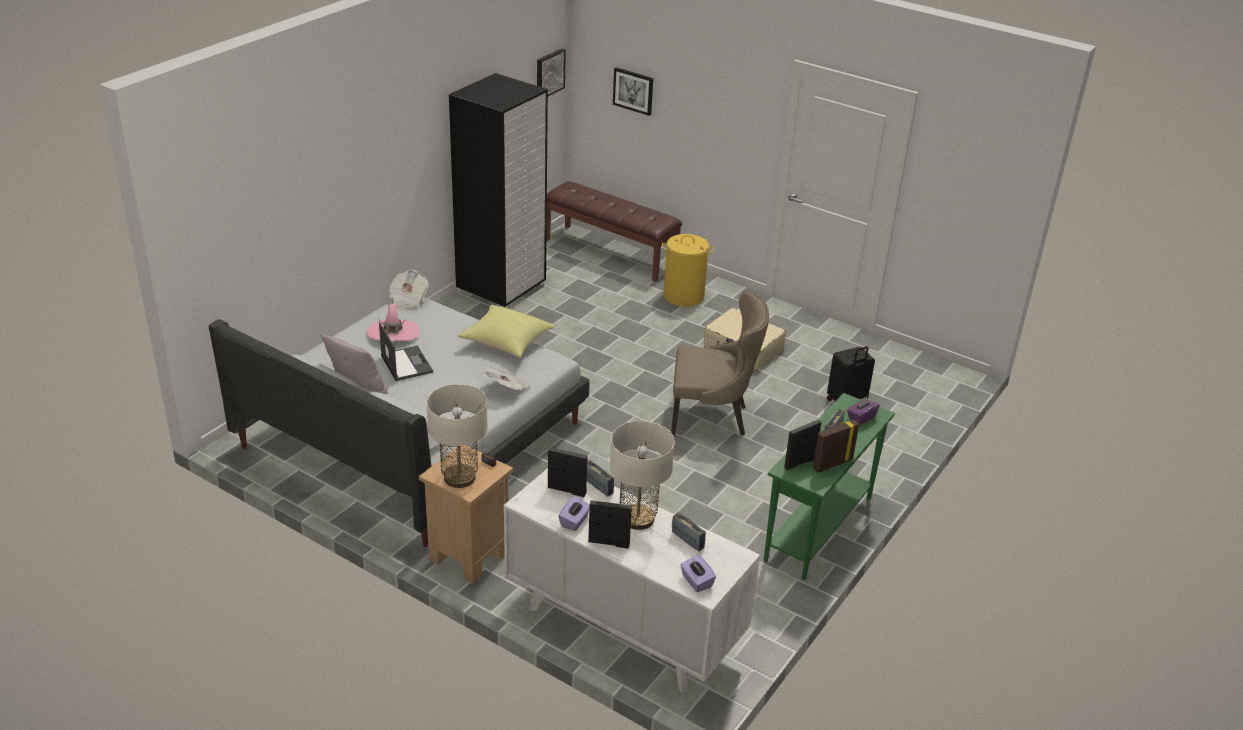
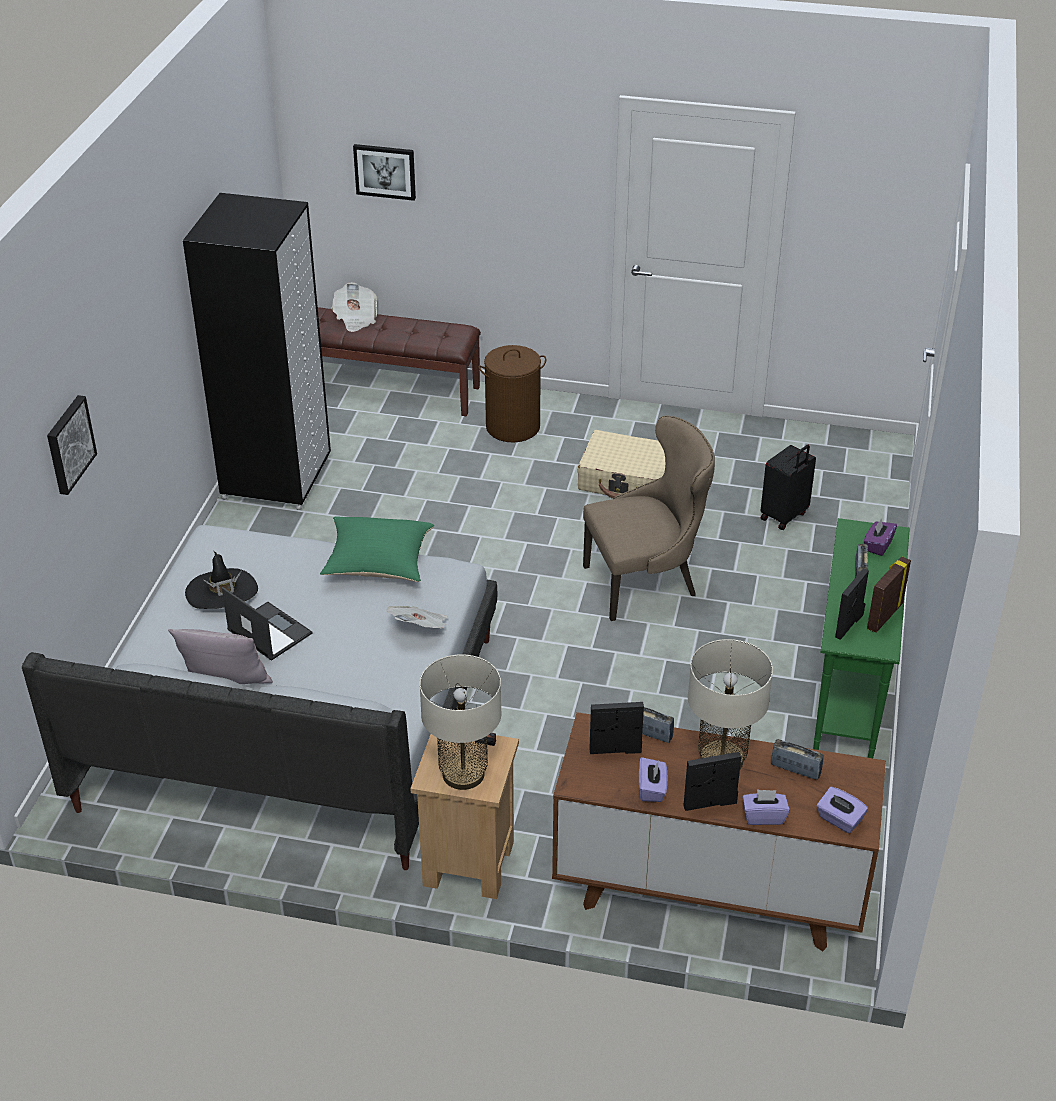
camera: 20 degrees left, 5 degrees up
(393, 333) = (222, 593): pink hat -> black hat
(407, 300) = (209, 539): newspaper -> newspaper (355, 319)
(505, 343) = (377, 565): yellow pillow -> green pillow
(549, 73) = (264, 171): picture -> picture (68, 444)
(623, 628) = (708, 894): white dresser -> brown dresser
(642, 562) = (763, 816): none -> purple tissue box
(684, 296) = (513, 427): yellow laundry basket -> brown laundry basket

